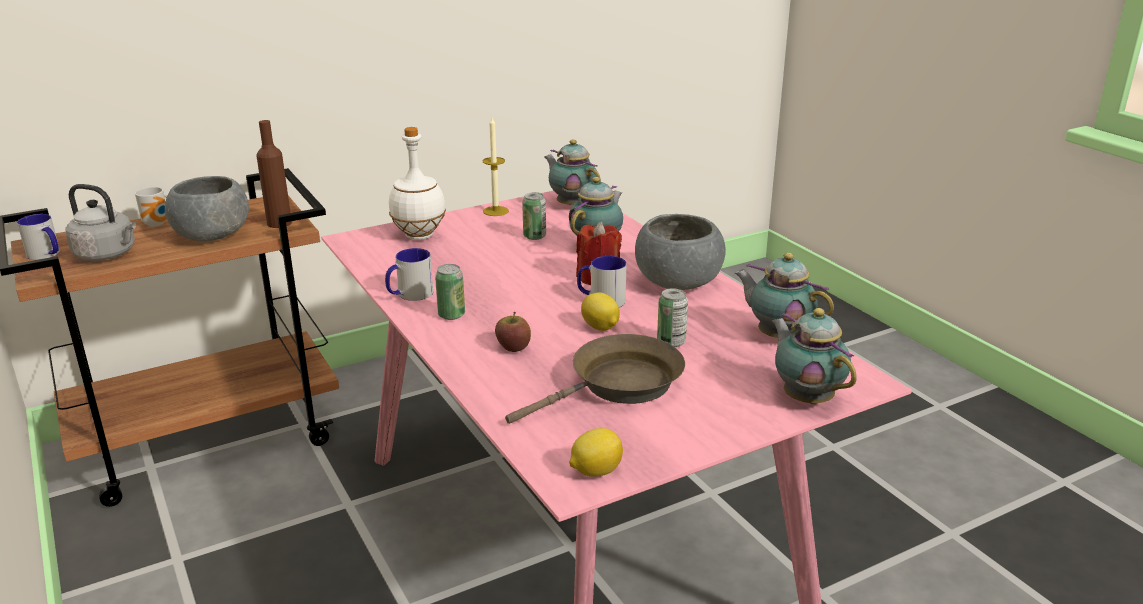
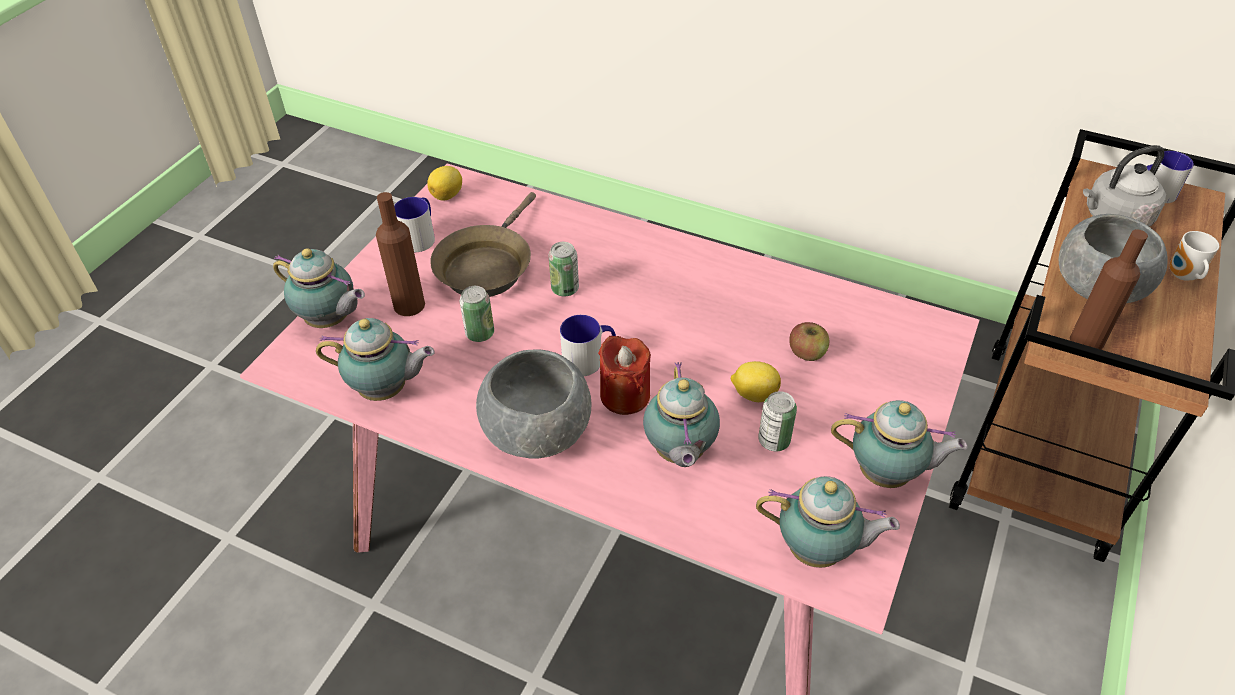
camera: 145 degrees right, 20 degrees up
(409, 295) = (764, 280): mug -> mug (420, 236)
(419, 236) = (889, 371): white bottle -> none
(451, 315) = (697, 275): can -> can (565, 289)
(495, 211) = (887, 475): candle -> teapot
(513, 347) = (605, 265): apple -> apple (807, 352)
(600, 328) = (556, 321): lemon -> lemon (753, 393)
(719, 383) = (409, 305): none -> brown bottle

